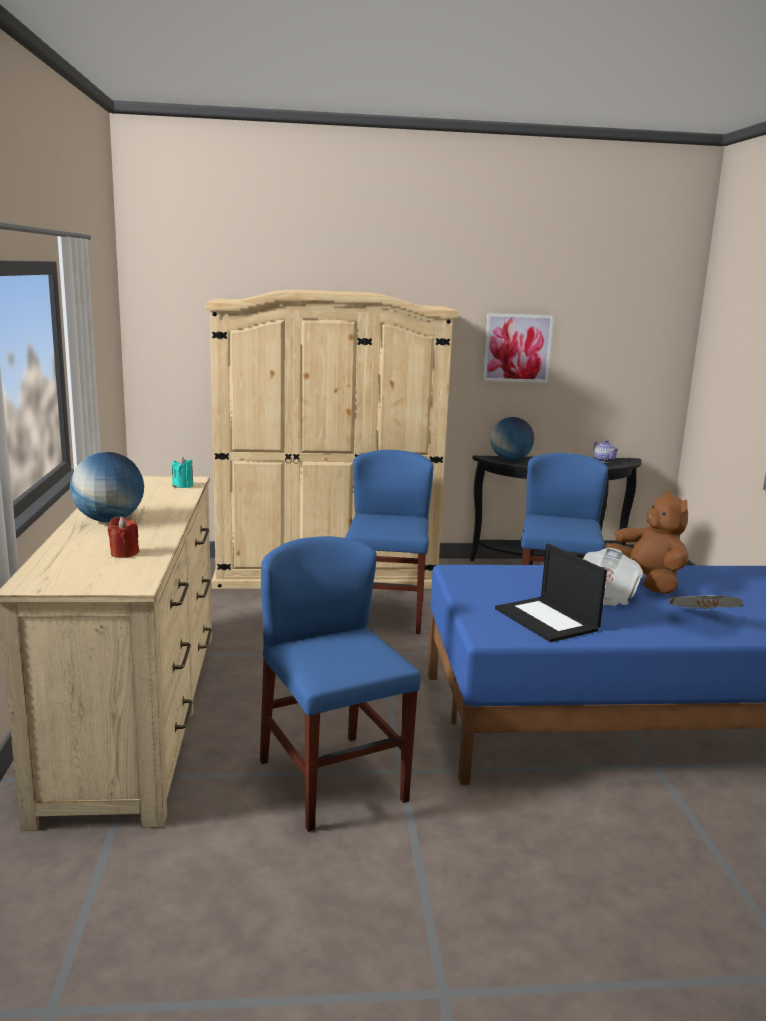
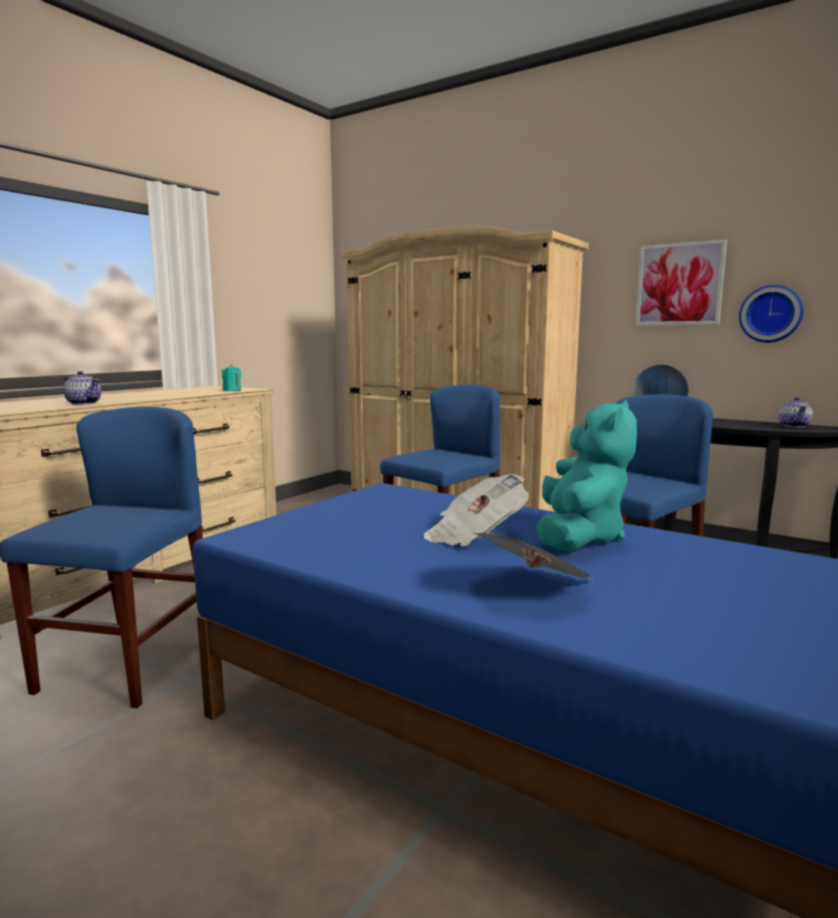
camera: 40 degrees right, 5 degrees down
(109, 520) = (109, 396): globe -> none
(124, 553) = (35, 406): red candle -> none
(148, 538) = (83, 403): none -> teapot
(548, 620) = (338, 539): laptop -> none
(582, 375) = (770, 314): none -> wall clock
(647, 582) = (578, 537): brown plush toy -> turquoise plush toy

